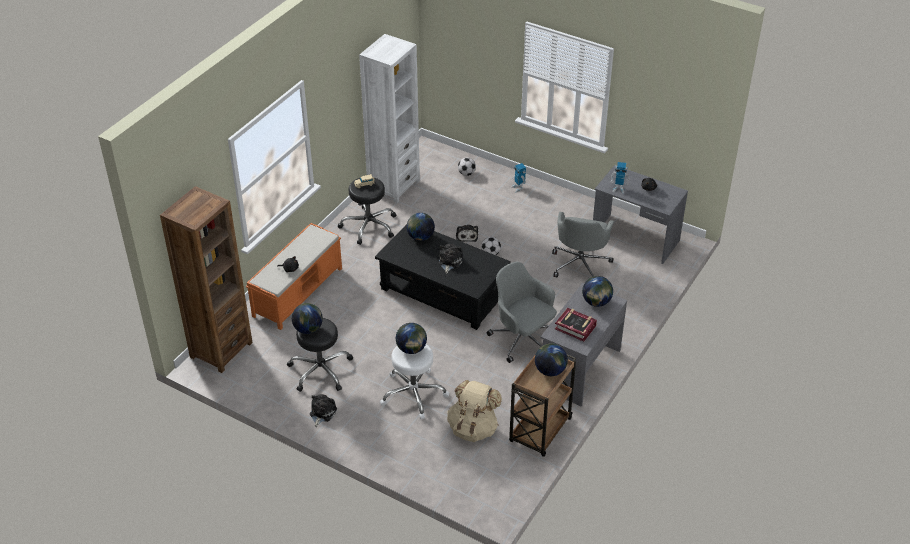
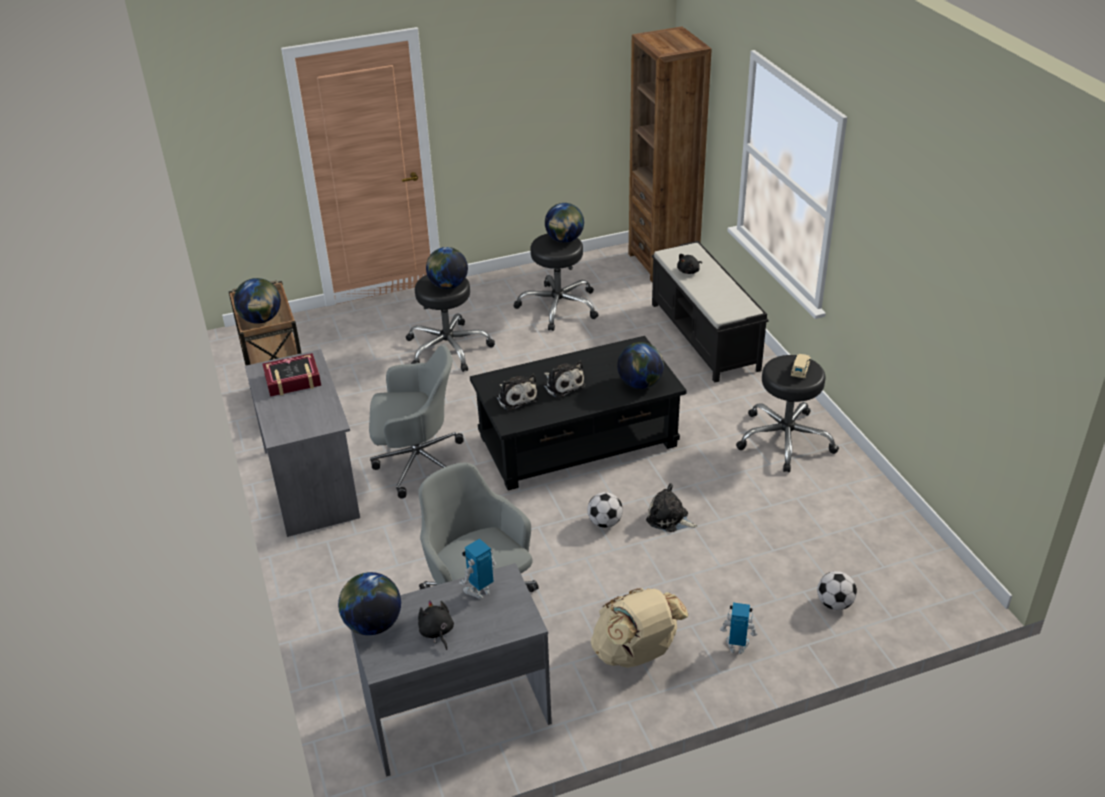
camera: 130 degrees right, 5 degrees down
(298, 291) = (705, 337): orange bench -> black bench
(322, 413) = (499, 287): plush toy -> plush toy (516, 397)
(393, 186) = (867, 504): white bookcase -> none
(413, 393) = (448, 348): white stool -> black stool
(473, 428) = (351, 364): beige backpack -> beige backpack (635, 653)
(596, 302) = (302, 419): globe -> globe (373, 624)

